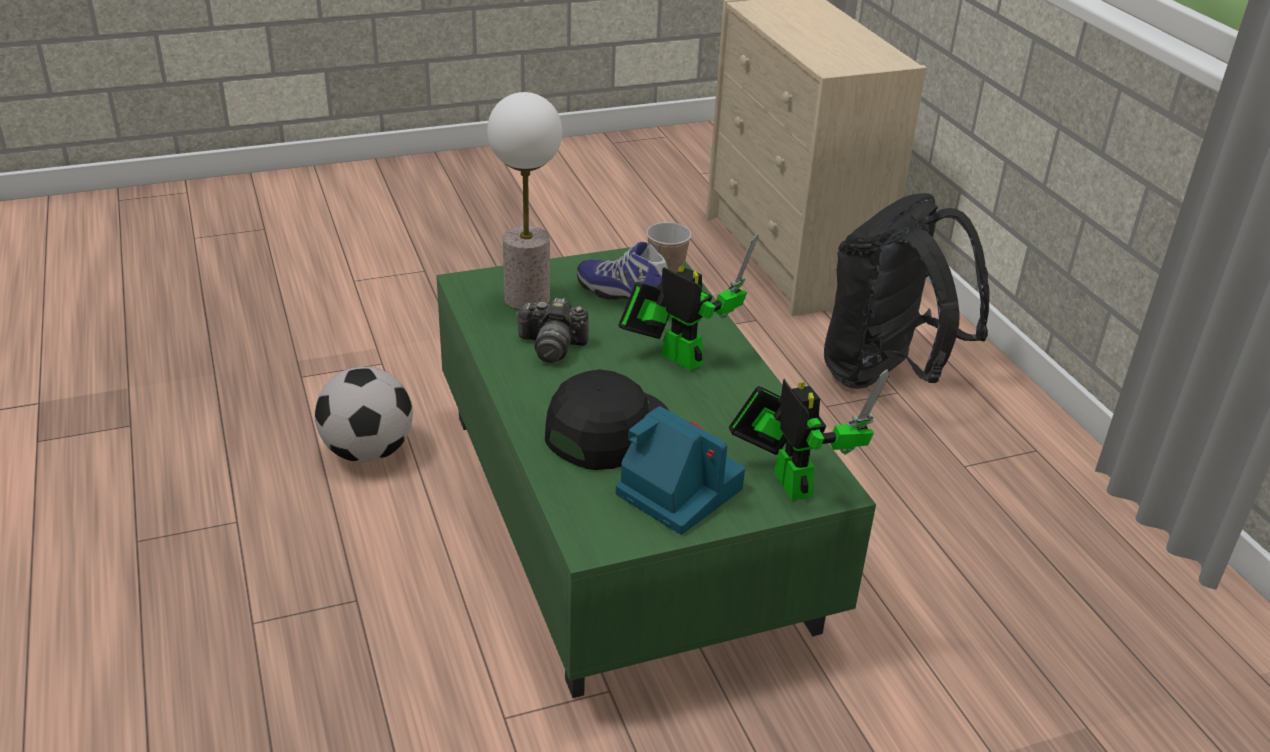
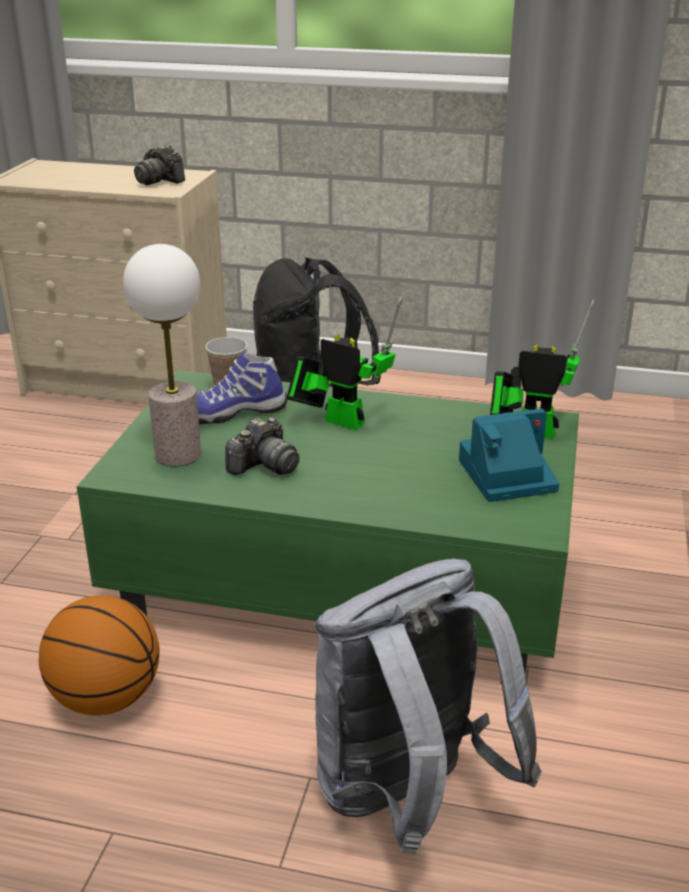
camera: 55 degrees left, 5 degrees down
(368, 451) = (106, 697): football -> basketball
(368, 670) = (407, 799): none -> grey backpack
(607, 430) = (405, 479): black cap -> none
(676, 355) = (339, 420): toy robot -> toy robot turned 45 degrees clockwise
(848, 55) = (159, 180): none -> camera

